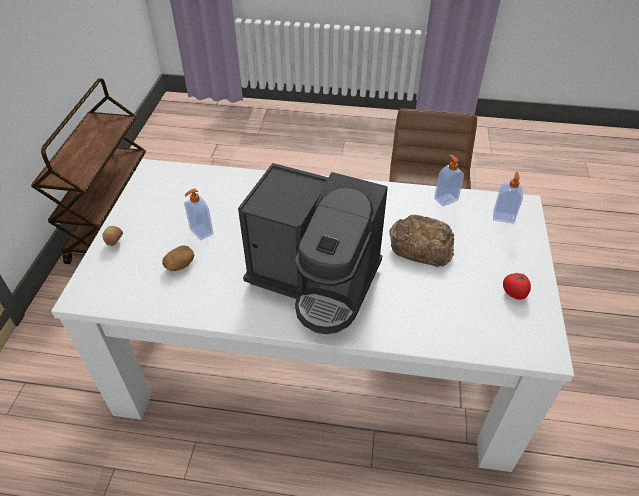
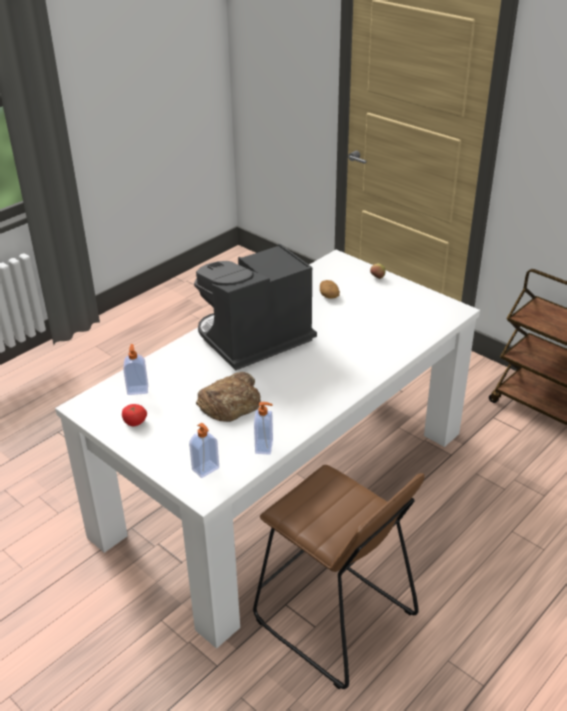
camera: 125 degrees right, 10 degrees down
(201, 232) = (354, 311): soap dispenser -> soap dispenser (137, 389)

